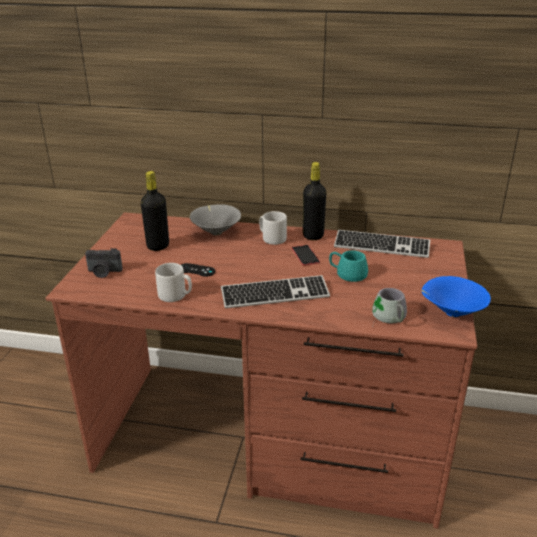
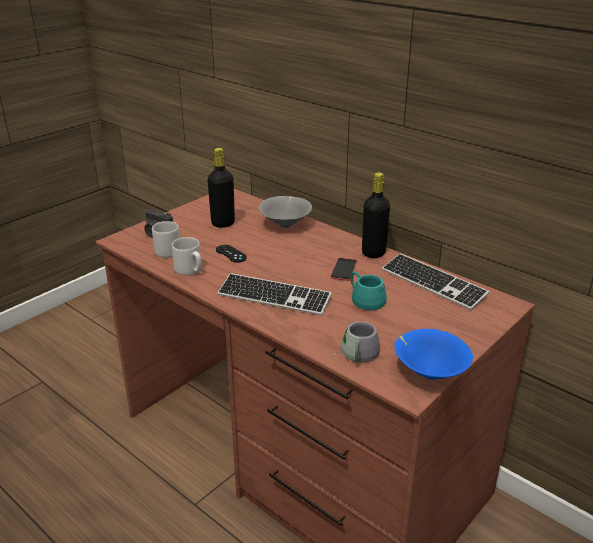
camera: 30 degrees right, 0 degrees up
(272, 238) = (330, 244): grey mug -> grey mug (167, 250)

